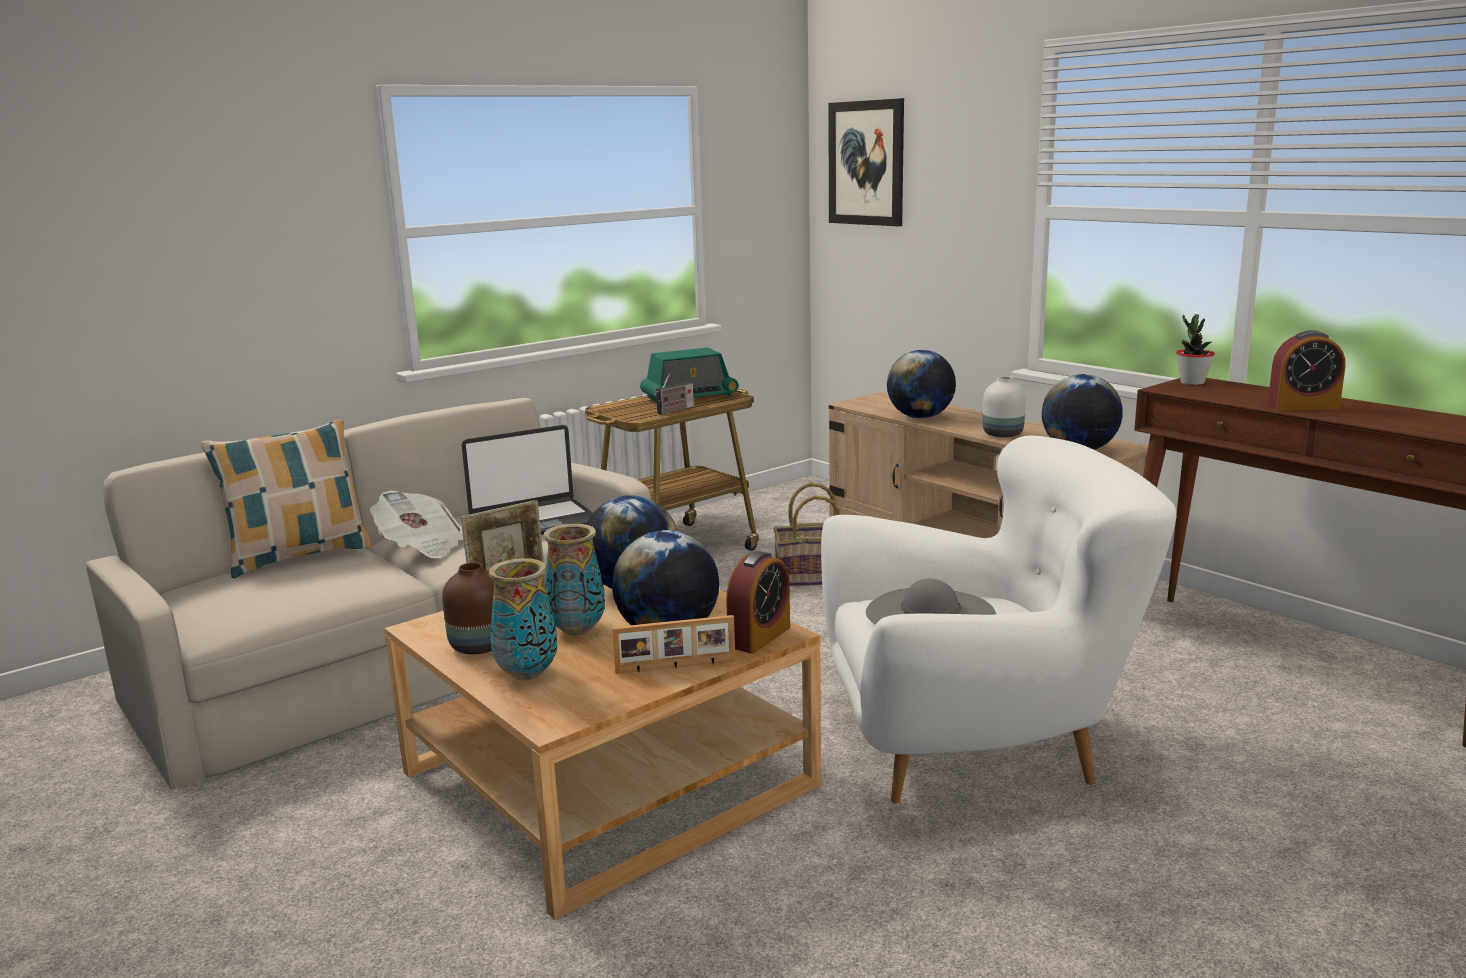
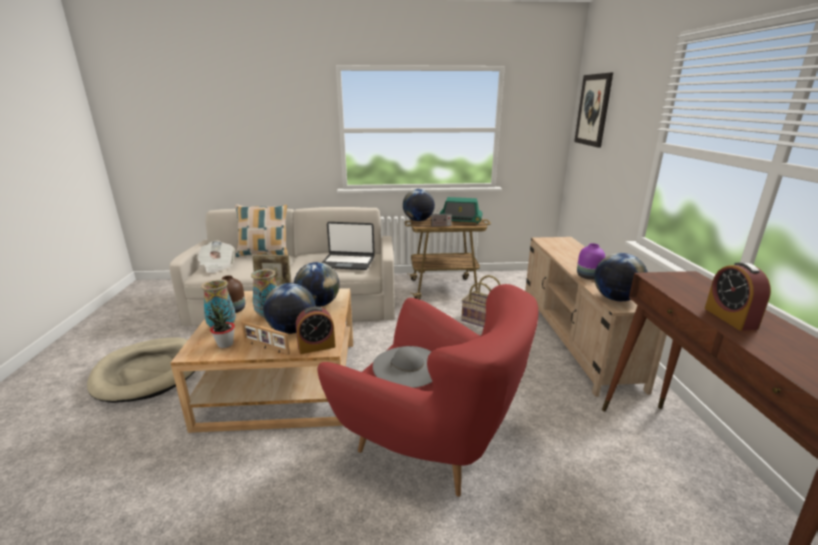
camera: 35 degrees right, 5 degrees up
(259, 888) = (148, 372): none -> beige dog bed
(421, 546) = (299, 261): newspaper -> newspaper (217, 266)
(920, 417) = (562, 255): globe -> globe (418, 220)
(976, 748) = (431, 443): white armchair -> red armchair
(1003, 435) = (588, 277): white vase -> purple vase
(1192, 382) = (684, 277): potted plant -> potted plant (225, 344)
(1303, 406) = (730, 318): alarm clock -> alarm clock turned 45 degrees clockwise

